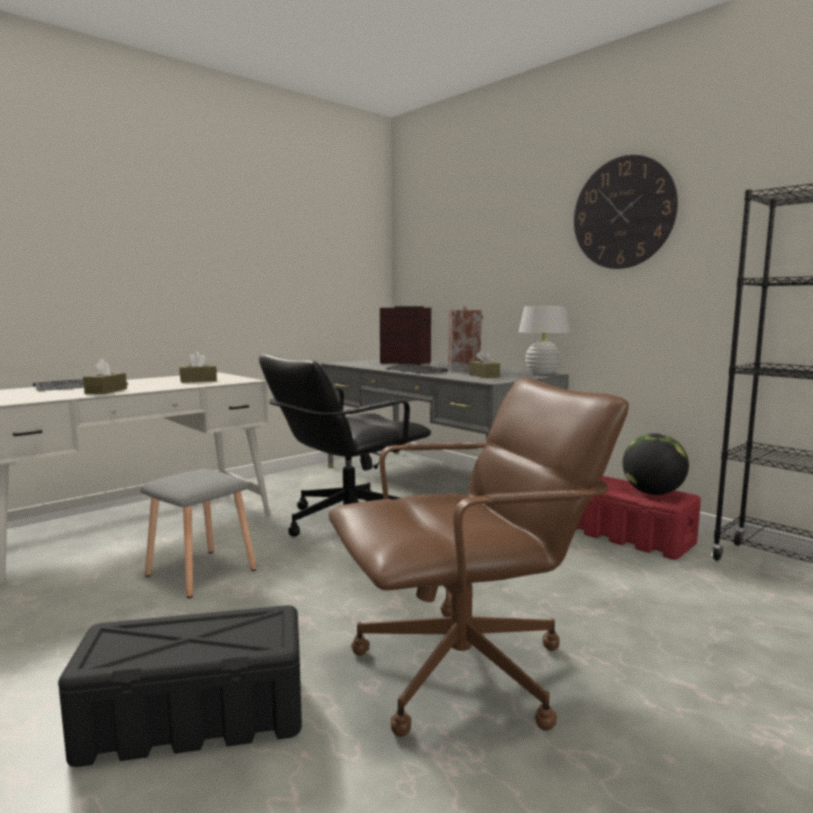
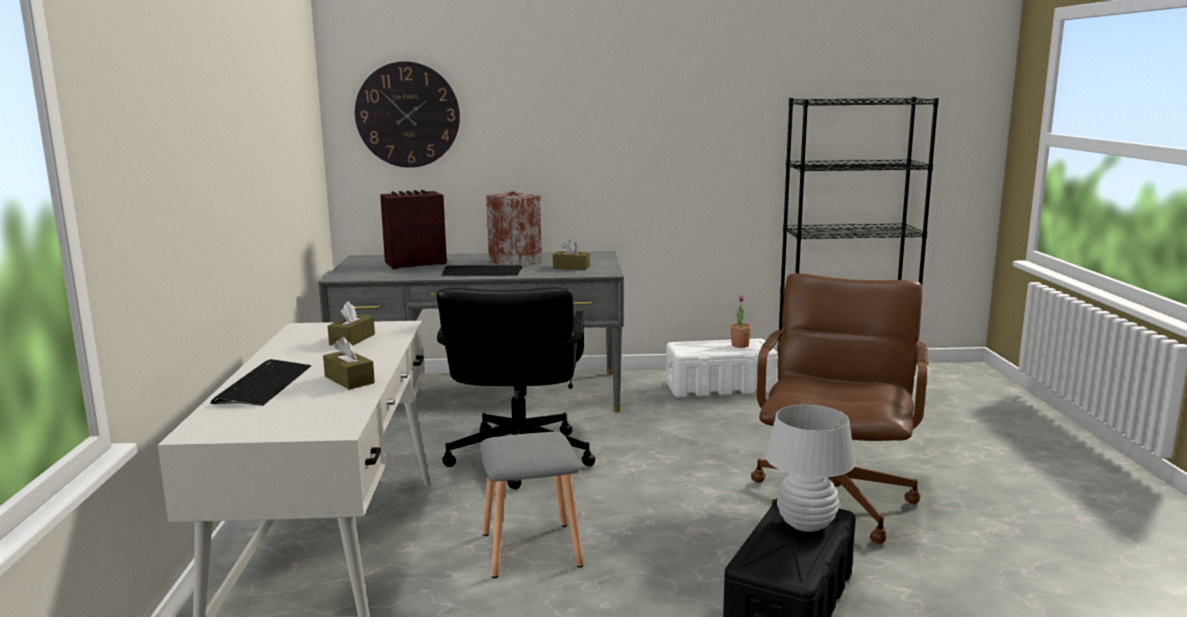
camera: 50 degrees left, 5 degrees up
(542, 373) = (596, 254): white table lamp -> white table lamp (805, 524)
(623, 213) = (659, 94): wall clock -> wall clock (407, 115)
(628, 536) = (720, 387): red storage box -> white storage box
(652, 493) = (740, 345): globe -> potted plant

